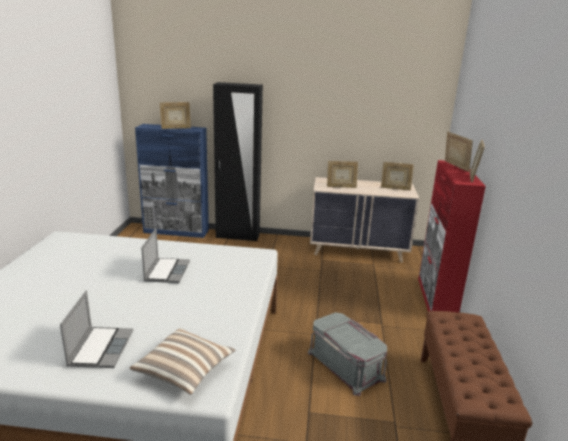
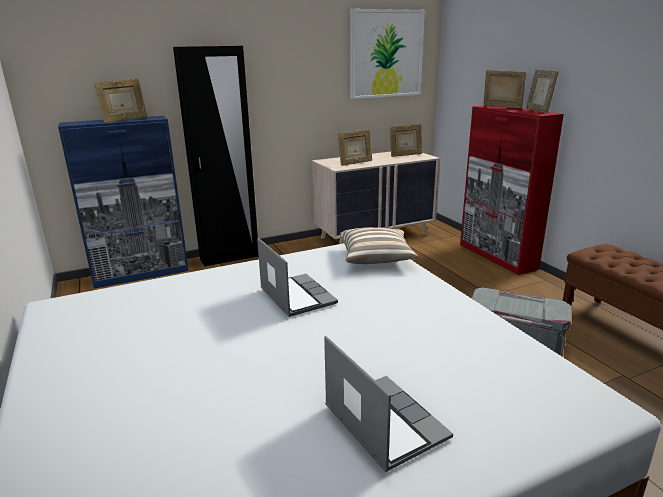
camera: 30 degrees left, 0 degrees up
(185, 371) = (532, 396): pillow -> pillow (376, 258)
(395, 100) = (386, 54): none -> picture

